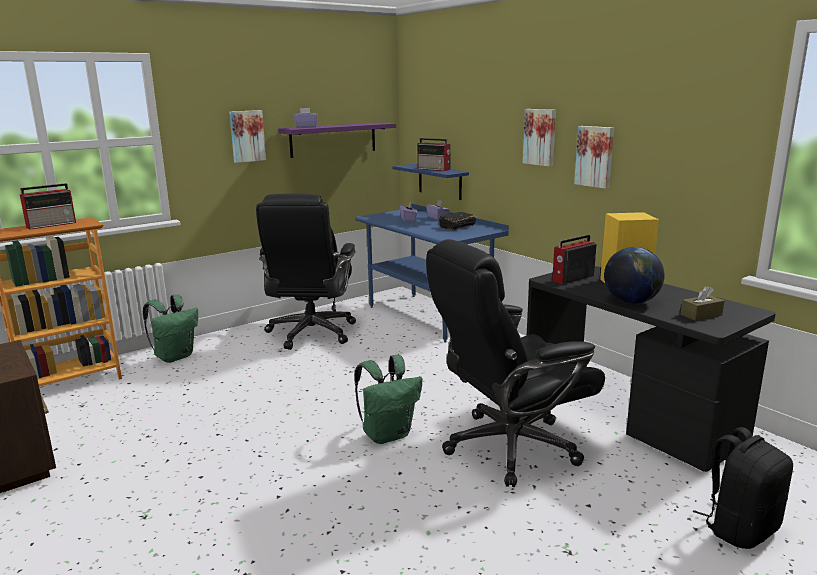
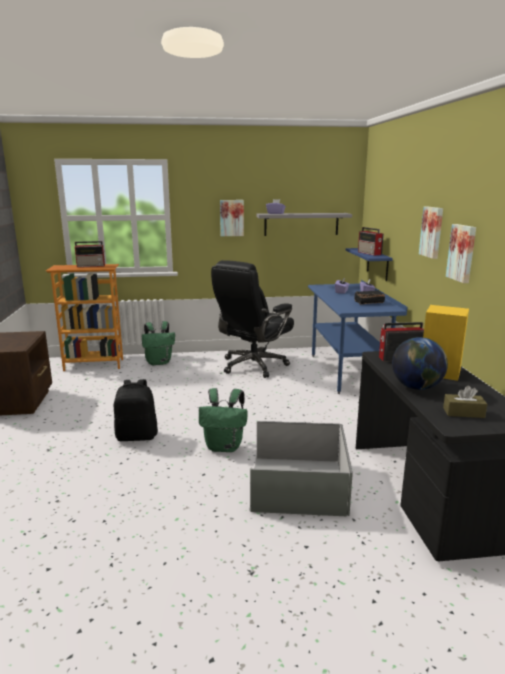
camera: 30 degrees right, 0 degrees up
(333, 139) = (301, 224): purple shelf -> grey shelf
(511, 447) = (298, 483): black office chair -> grey storage box
(740, 528) = (415, 619): black backpack -> black backpack (137, 436)

